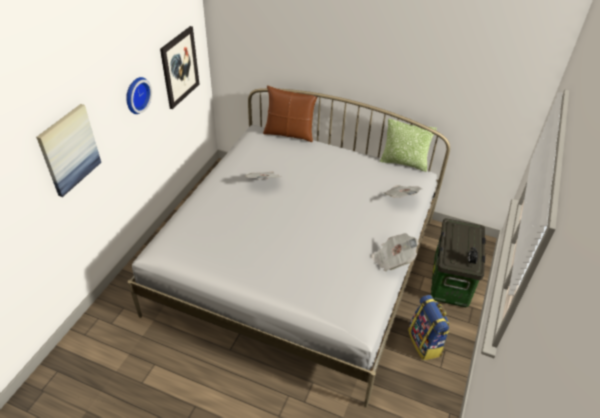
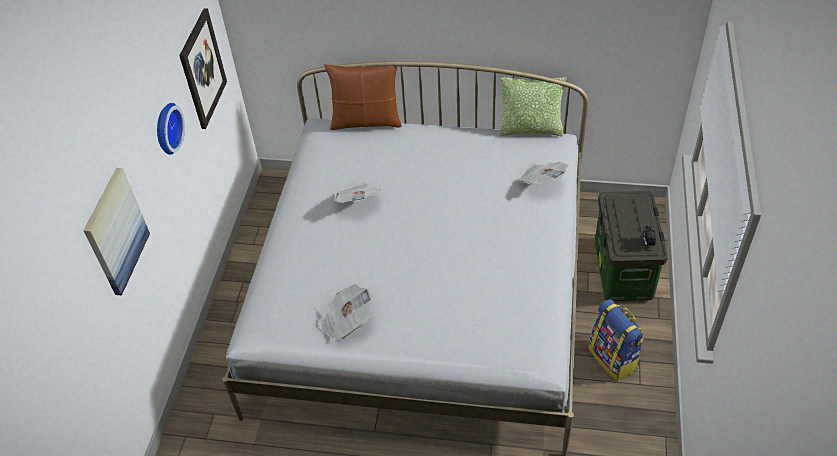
camera: 10 degrees left, 5 degrees up
(393, 259) = (557, 268): newspaper -> newspaper (346, 321)

